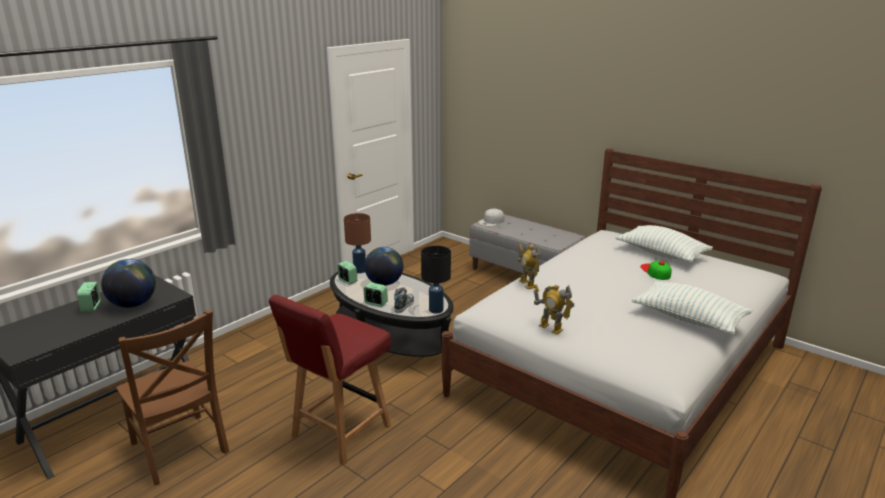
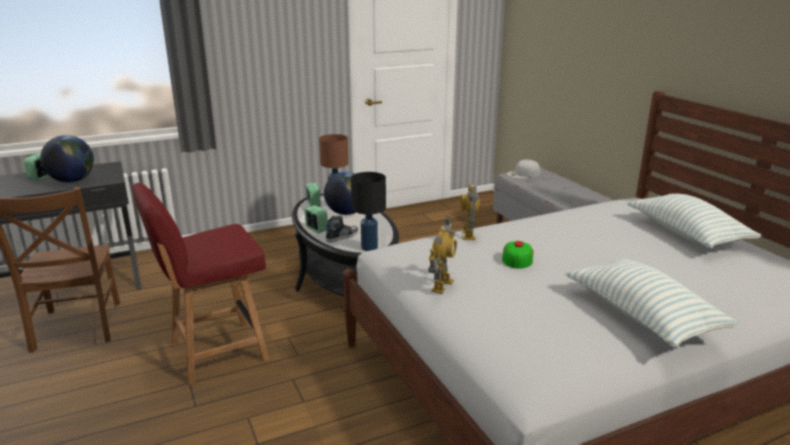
camera: 25 degrees right, 0 degrees up
(550, 328) = (441, 285): toy robot -> toy robot turned 135 degrees counterclockwise
(655, 271) = (653, 251): cap -> cap (517, 256)

